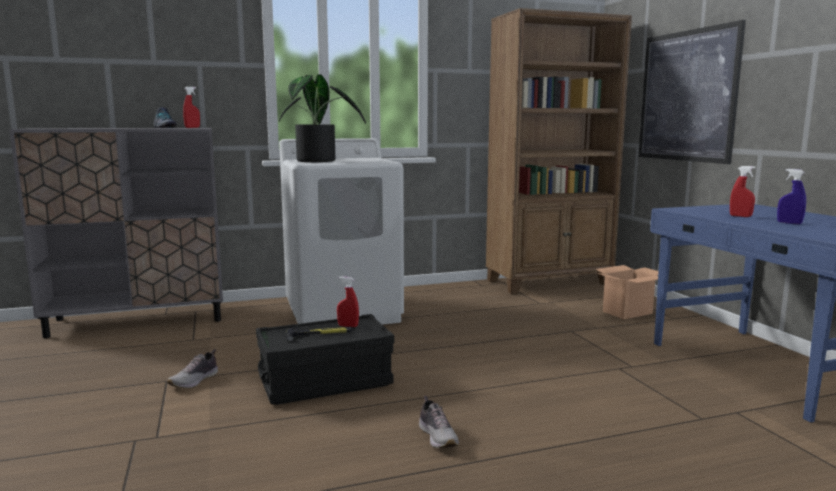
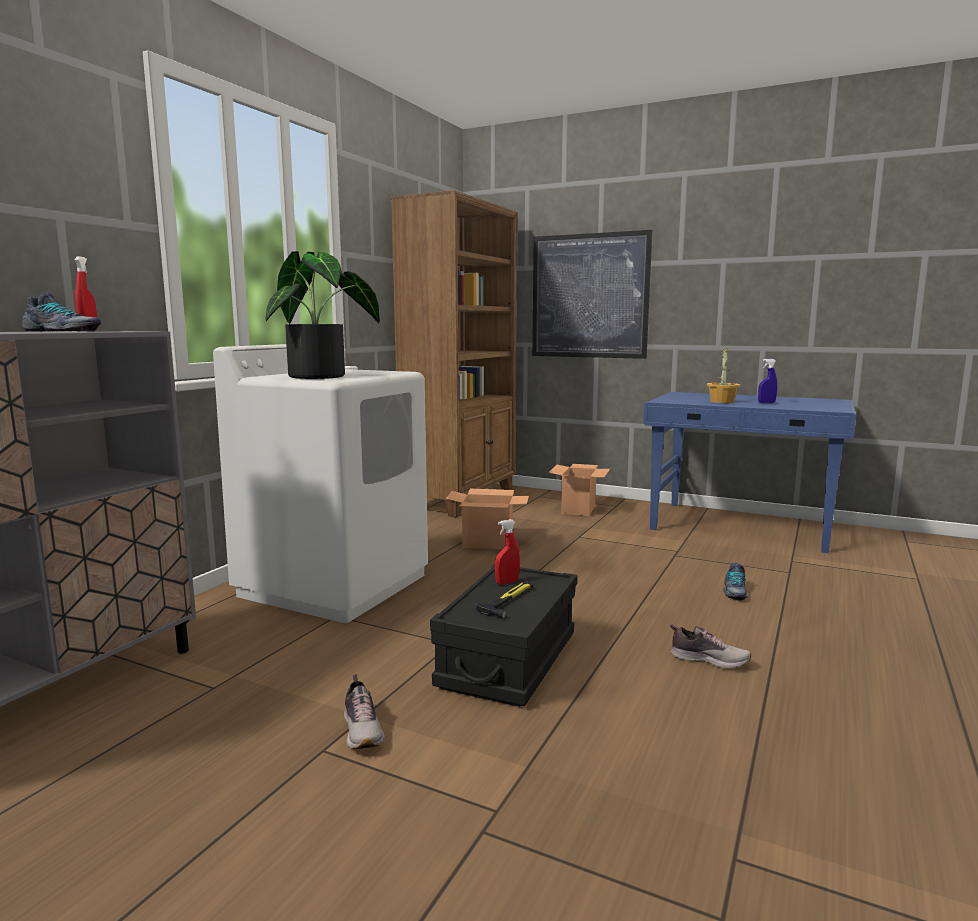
camera: 45 degrees left, 0 degrees up
(489, 316) = (488, 543): none -> cardboard box
(594, 410) = (734, 592): none -> shoe
(740, 216) = (722, 401): red spray bottle -> potted plant

